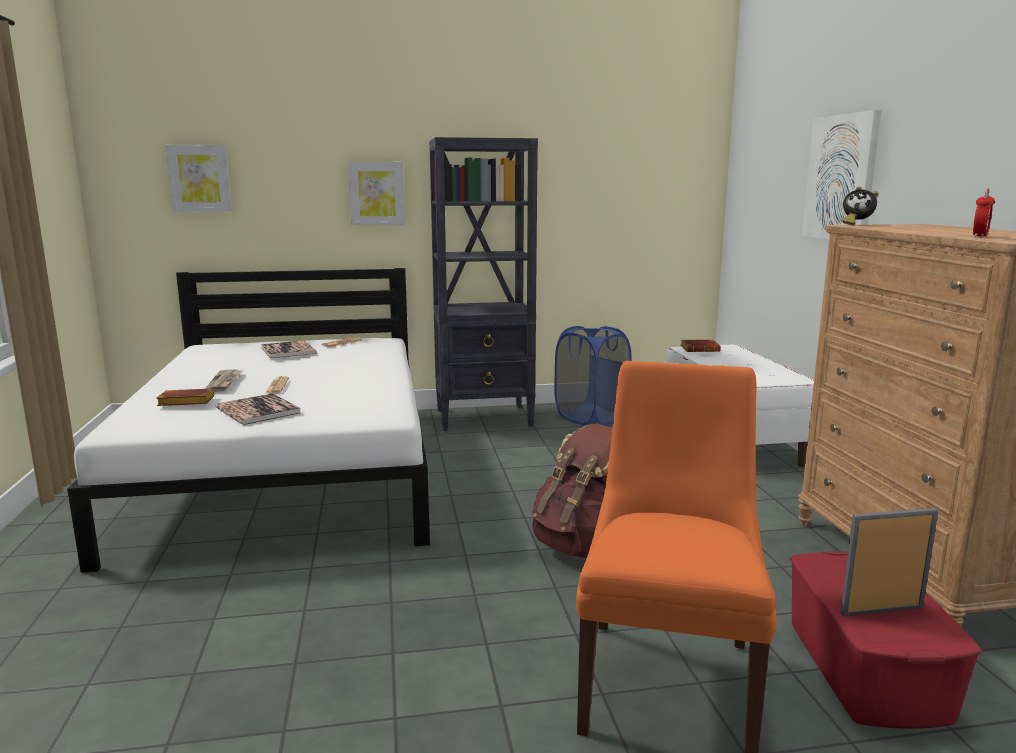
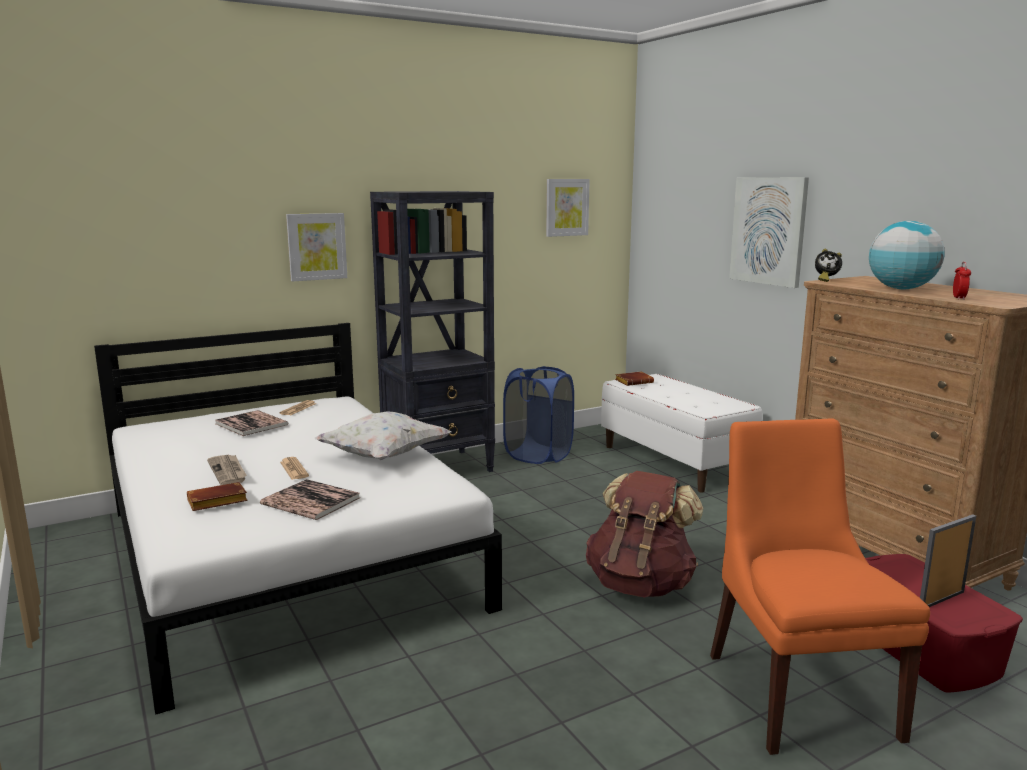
camera: 20 degrees left, 0 degrees up
(199, 178) = (118, 237): picture -> picture (566, 207)
(364, 385) = (384, 456): none -> white pillow
(929, 230) = (901, 289): none -> globe

